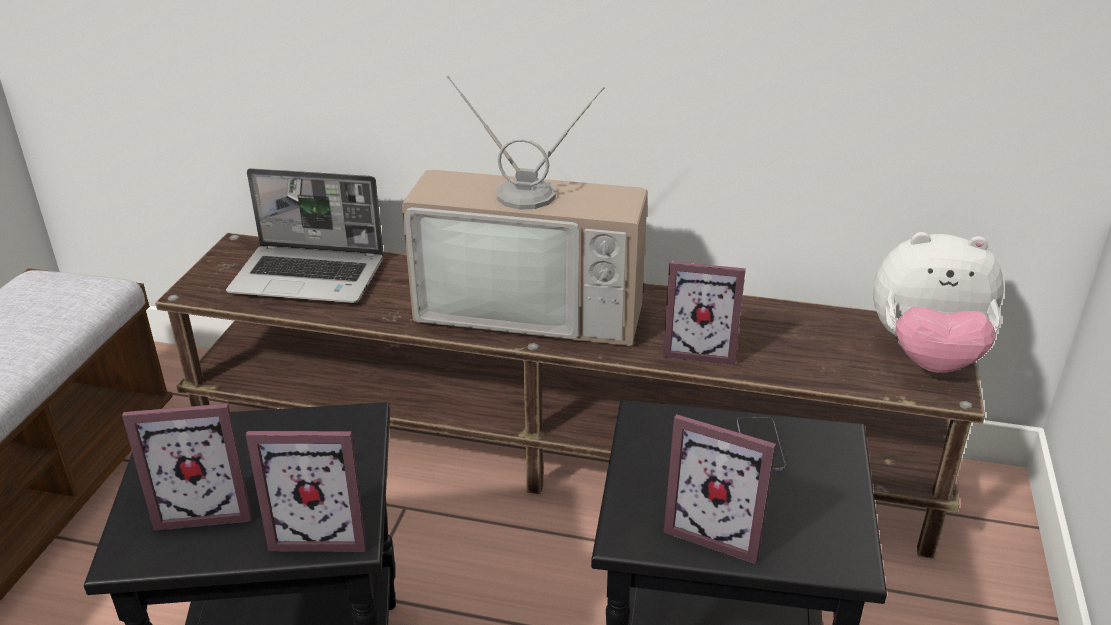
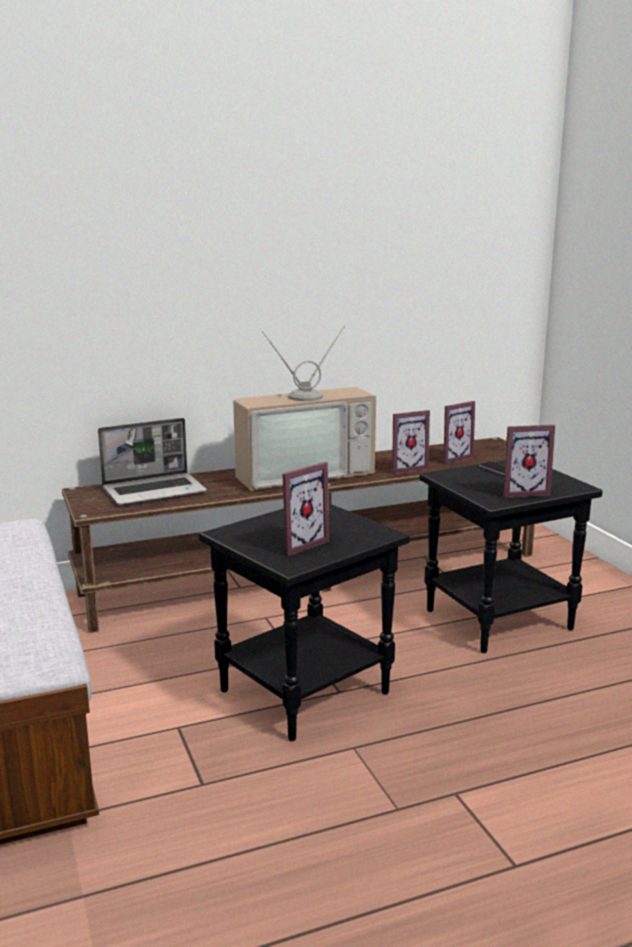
camera: 35 degrees left, 15 degrees down
(322, 530) = (367, 534): picture frame -> picture frame (451, 458)
(926, 356) = (499, 449): plush toy -> none

